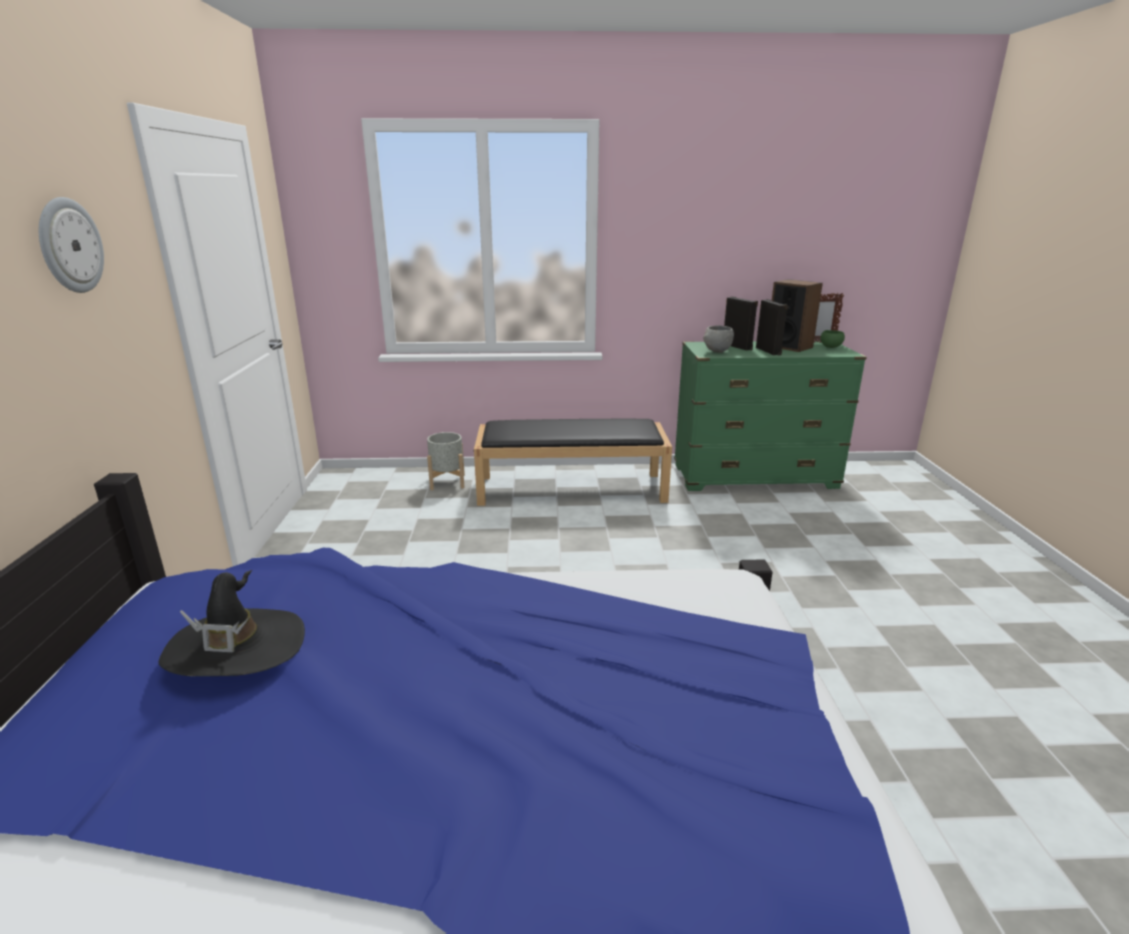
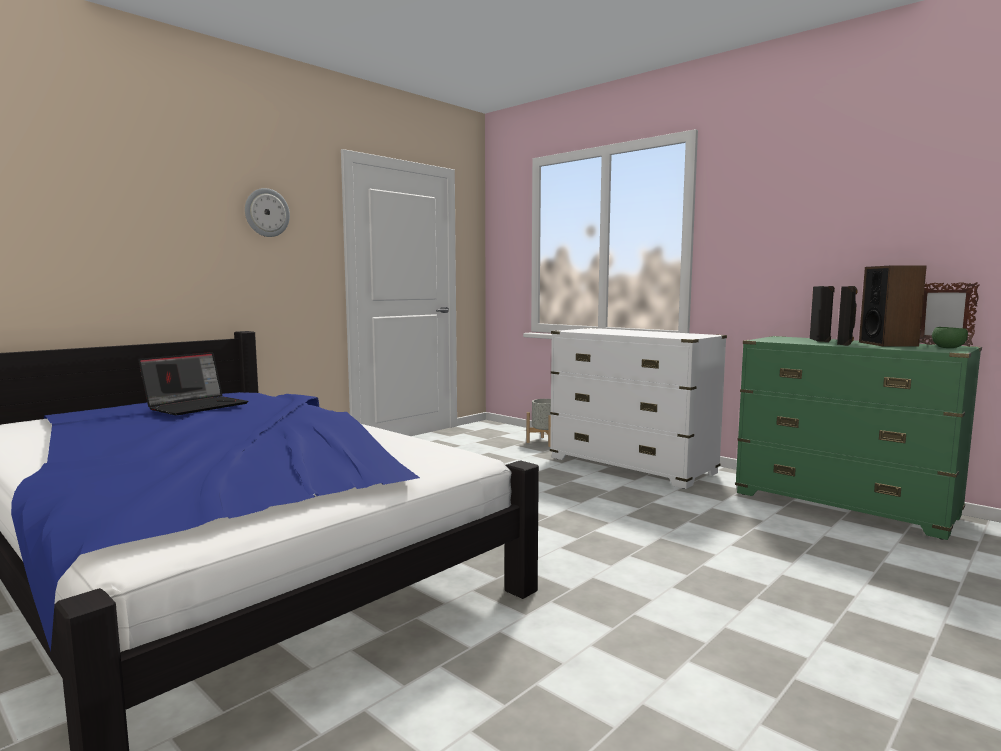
camera: 45 degrees right, 15 degrees down
(236, 648) = (197, 406): black hat -> laptop
(572, 488) = (631, 466): black bench -> white dresser
(716, 352) = (780, 340): grey bowl -> none

